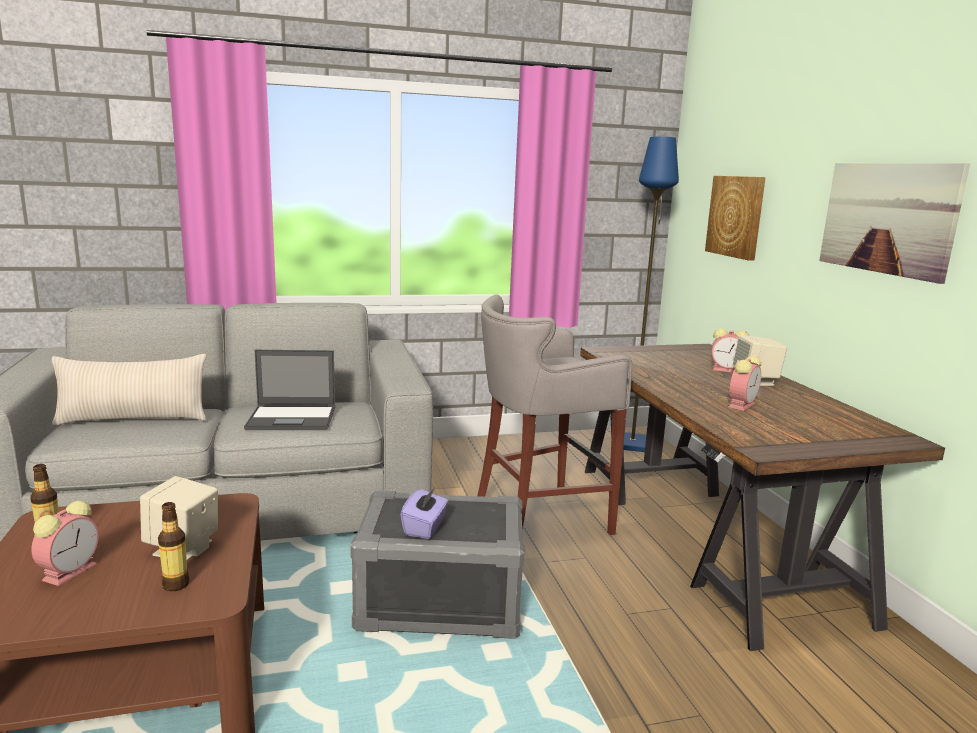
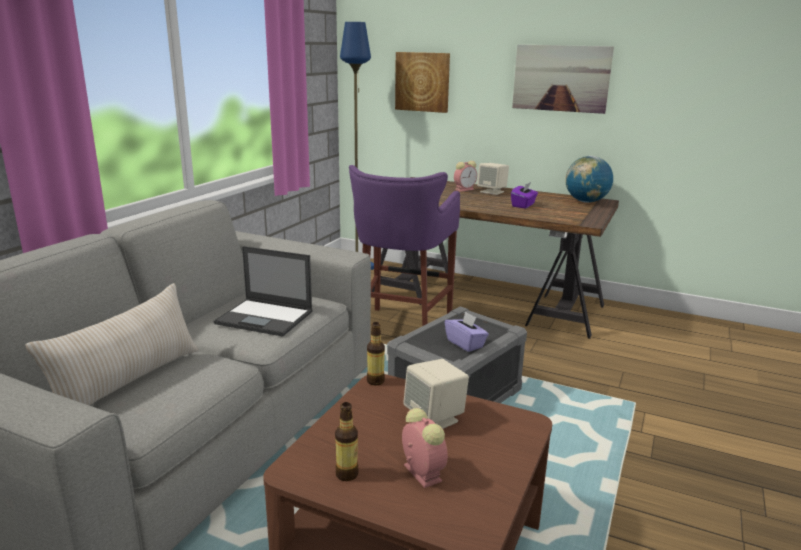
camera: 50 degrees left, 5 degrees up
(175, 585) = (491, 432): bottle -> bottle (375, 381)
(293, 418) = (265, 318): laptop -> laptop turned 75 degrees clockwise
(538, 517) = (401, 330): grey stool -> purple stool
(741, 405) = (523, 205): alarm clock -> purple tissue box
(866, 430) = (586, 202): none -> globe

